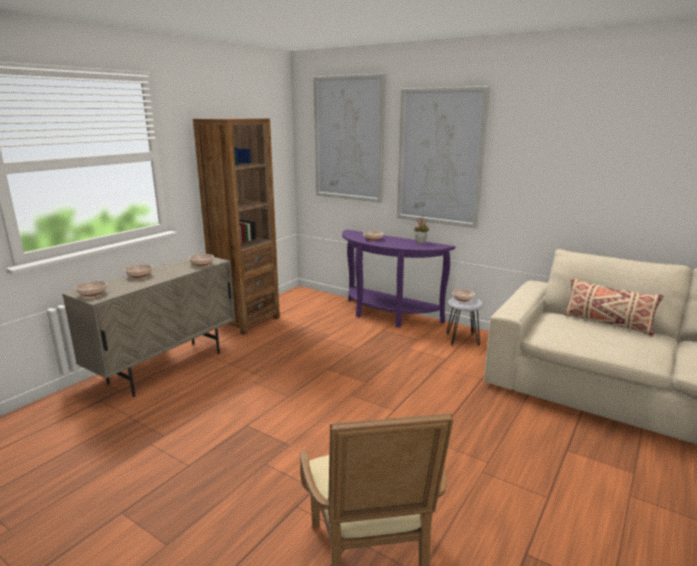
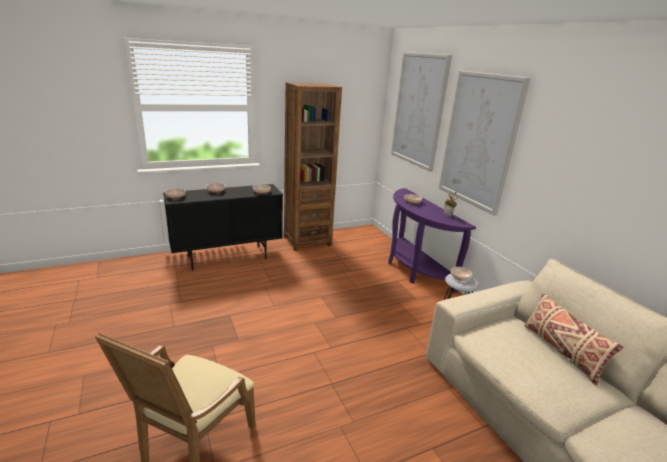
camera: 30 degrees right, 5 degrees up
(167, 367) = (227, 257): beige cabinet -> black cabinet

